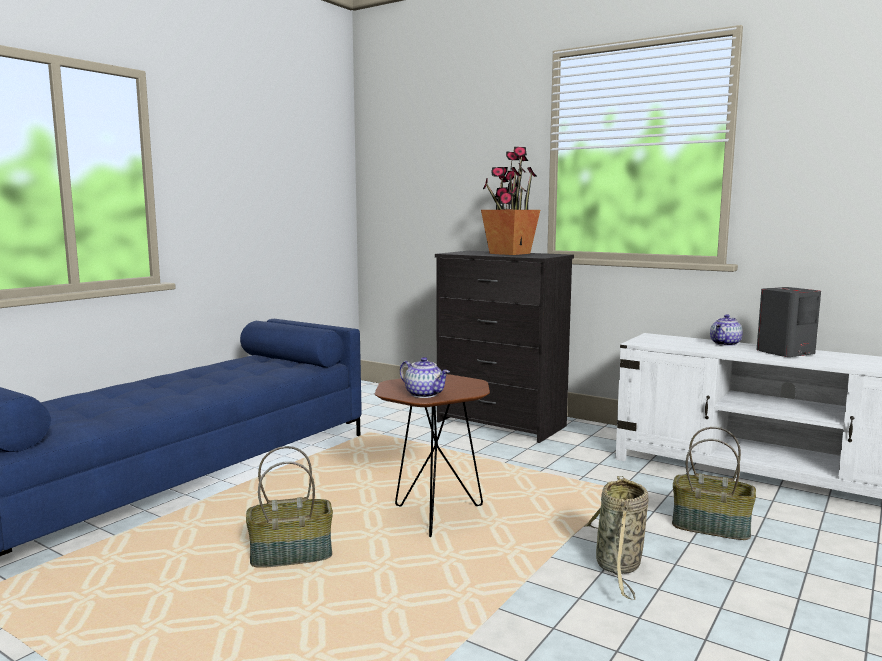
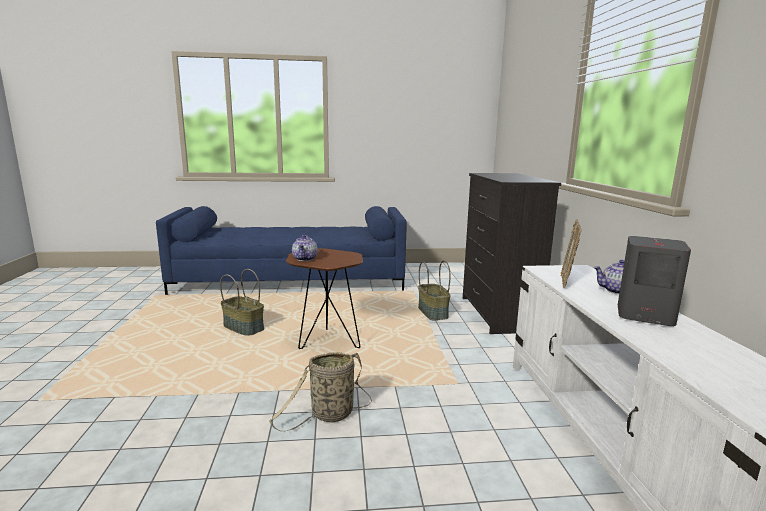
camera: 50 degrees right, 5 degrees up
(509, 253) = (516, 177): potted plant -> none
(683, 345) = (566, 280): none -> picture frame
(711, 526) = (449, 437): basket -> basket (433, 312)

